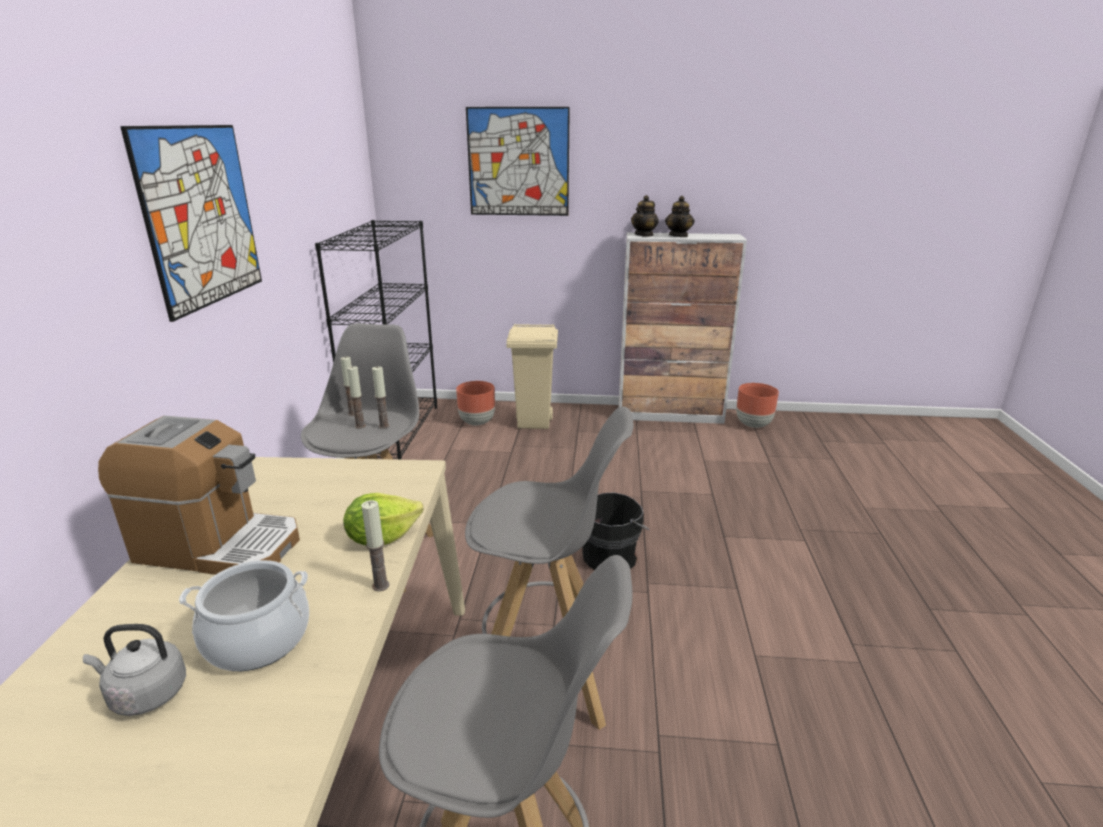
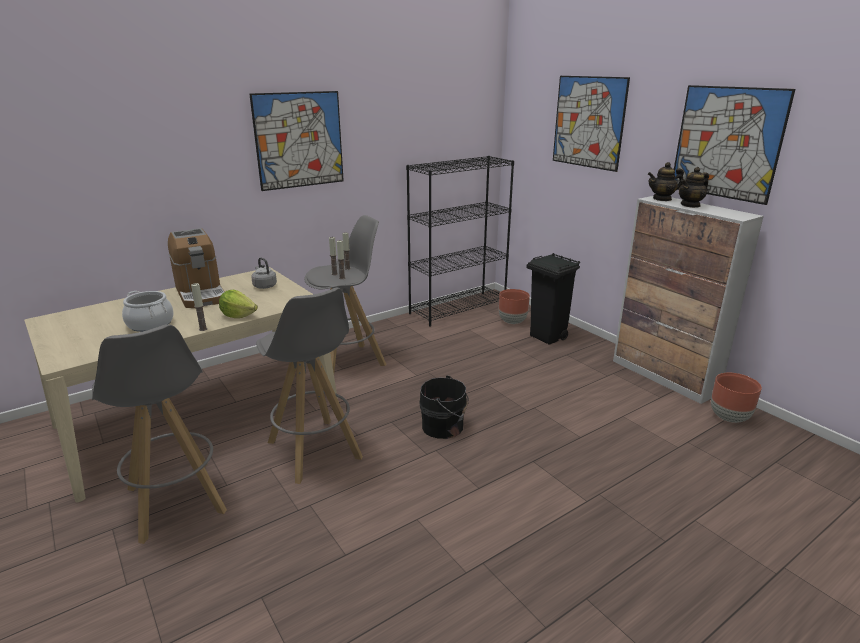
camera: 50 degrees right, 0 degrees up
(145, 694) = (109, 322): grey kettle -> grey kettle (264, 286)
(534, 423) = (548, 337): beige trash can -> black trash can
(693, 170) = (727, 143): none -> picture

